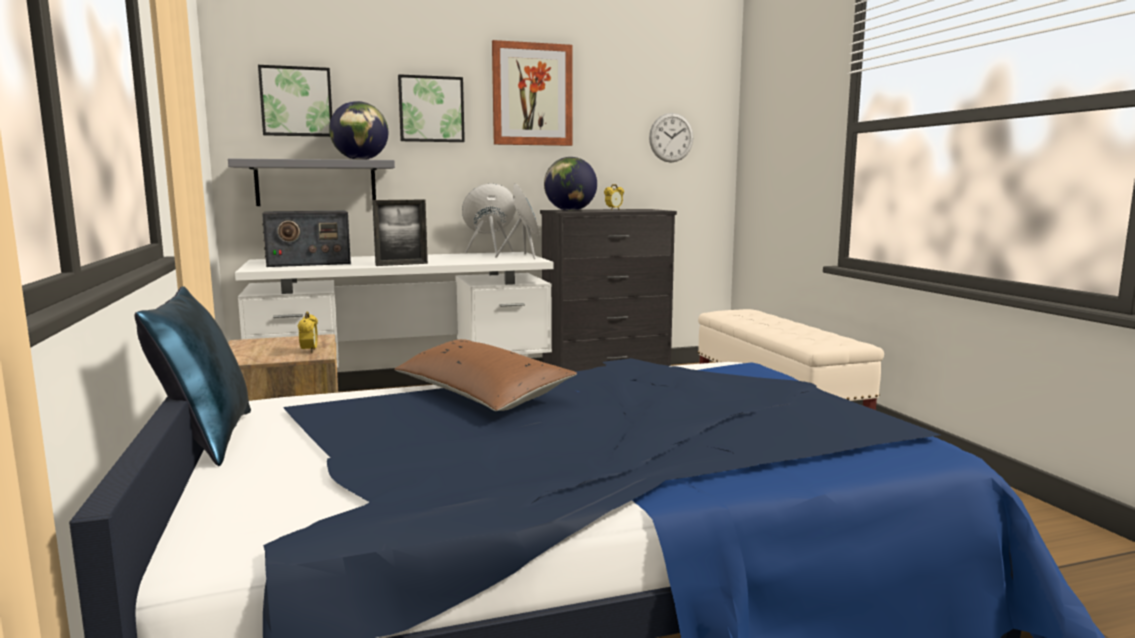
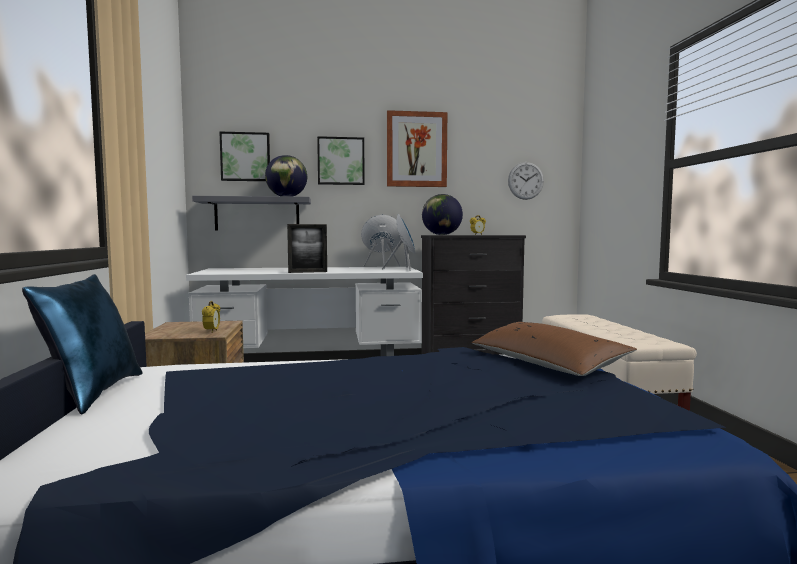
camera: 10 degrees right, 5 degrees down
(308, 263) = (244, 270): radio -> none
(480, 393) = (322, 368): brown pillow -> brown pillow (546, 363)

